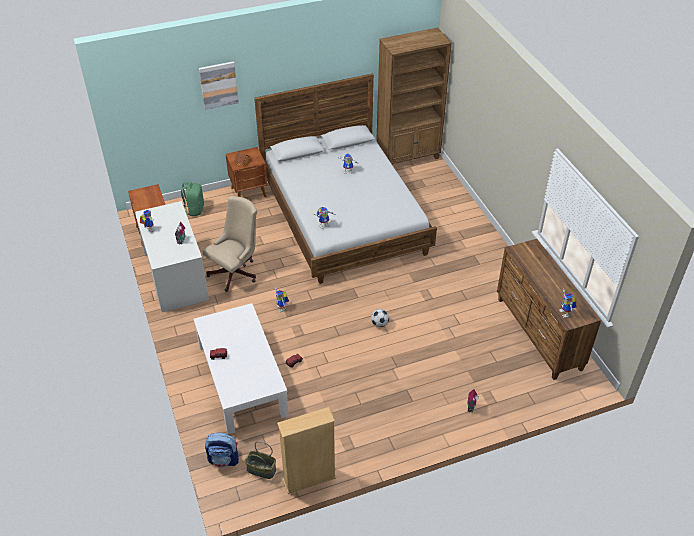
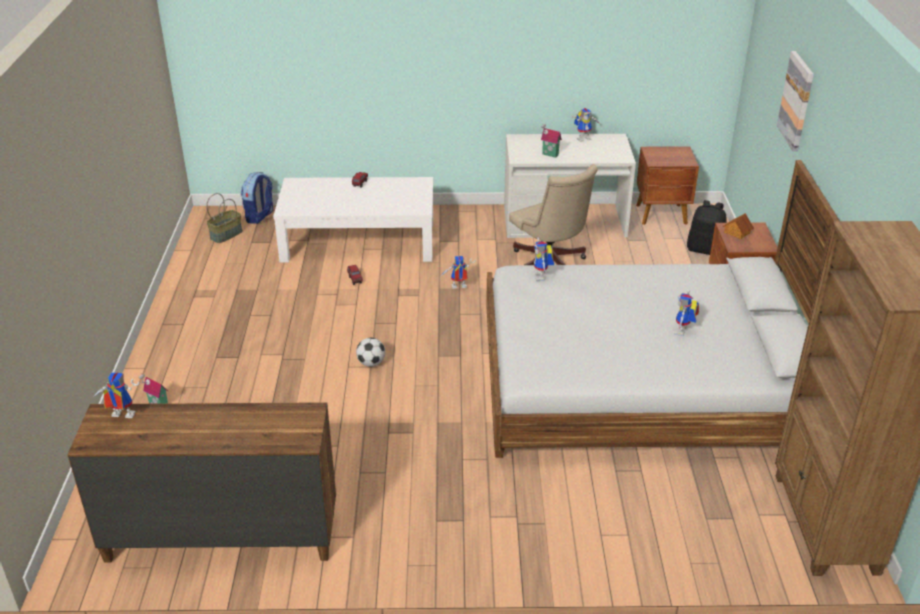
camera: 110 degrees right, 10 degrees down
(194, 209) = (705, 250): green backpack -> black backpack
(309, 479) = (185, 260): beige bookcase -> none

